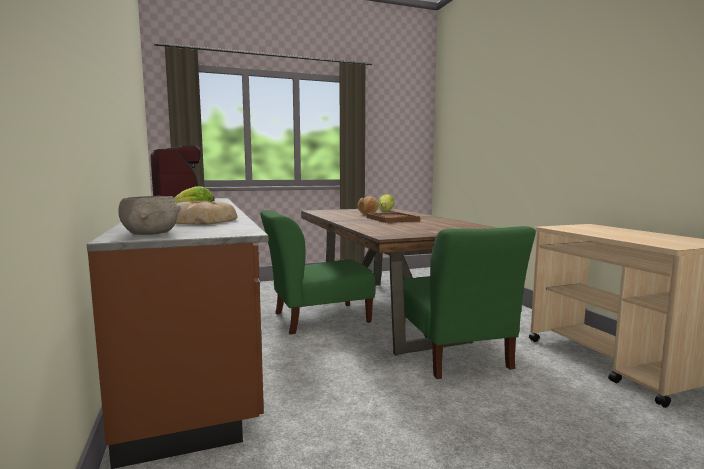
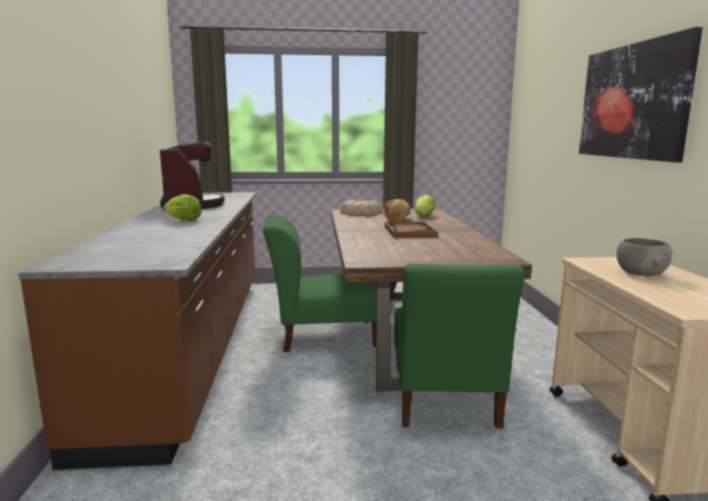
camera: 15 degrees right, 5 degrees up
(151, 233) = (89, 259): grey bowl -> grey bowl (641, 273)
(201, 221) = (163, 239): bread -> bread (360, 212)
(559, 110) = (632, 101): none -> picture

